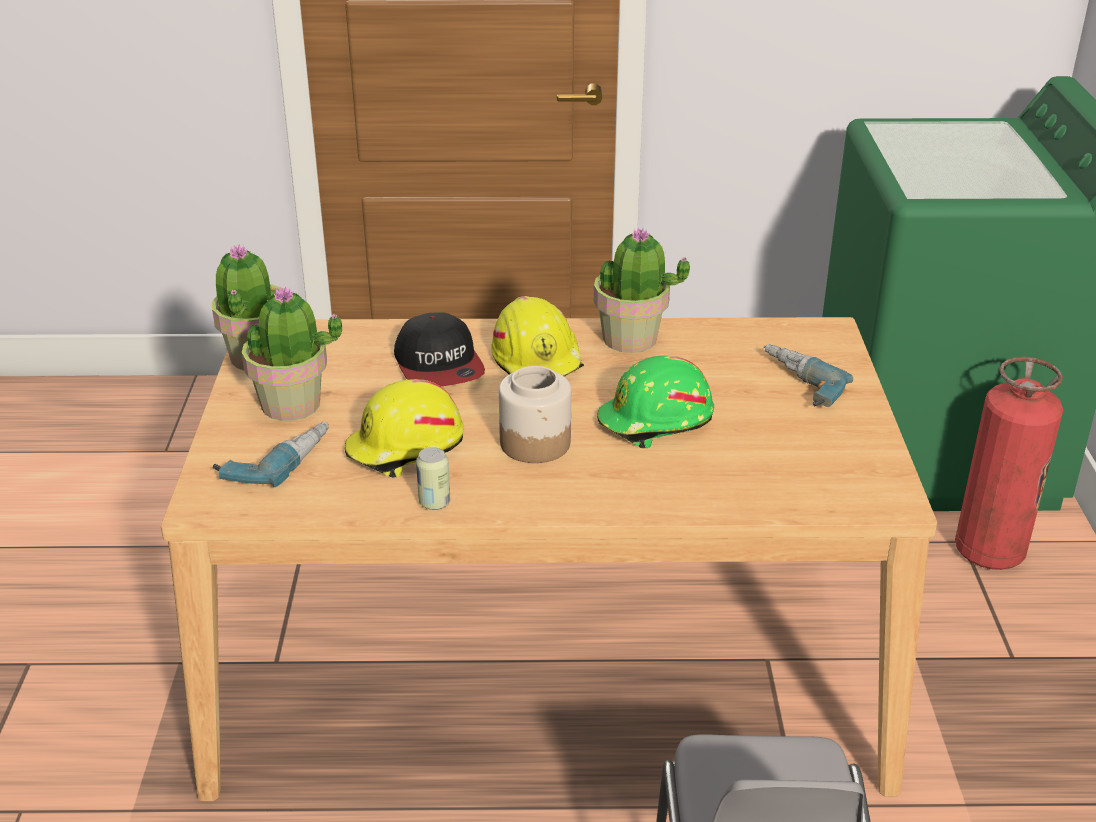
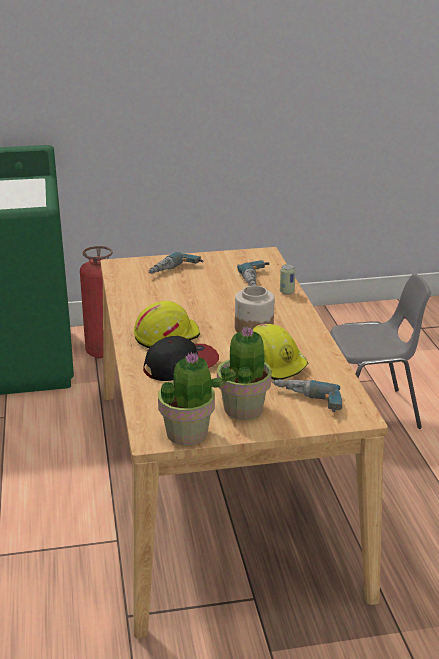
camera: 100 degrees left, 5 degrees down
(434, 503) = (319, 349): can -> can (287, 292)
(630, 339) = (136, 311): potted plant -> none
(655, 422) = (221, 301): green hard hat -> none
(743, 474) = (258, 280): none -> power drill

